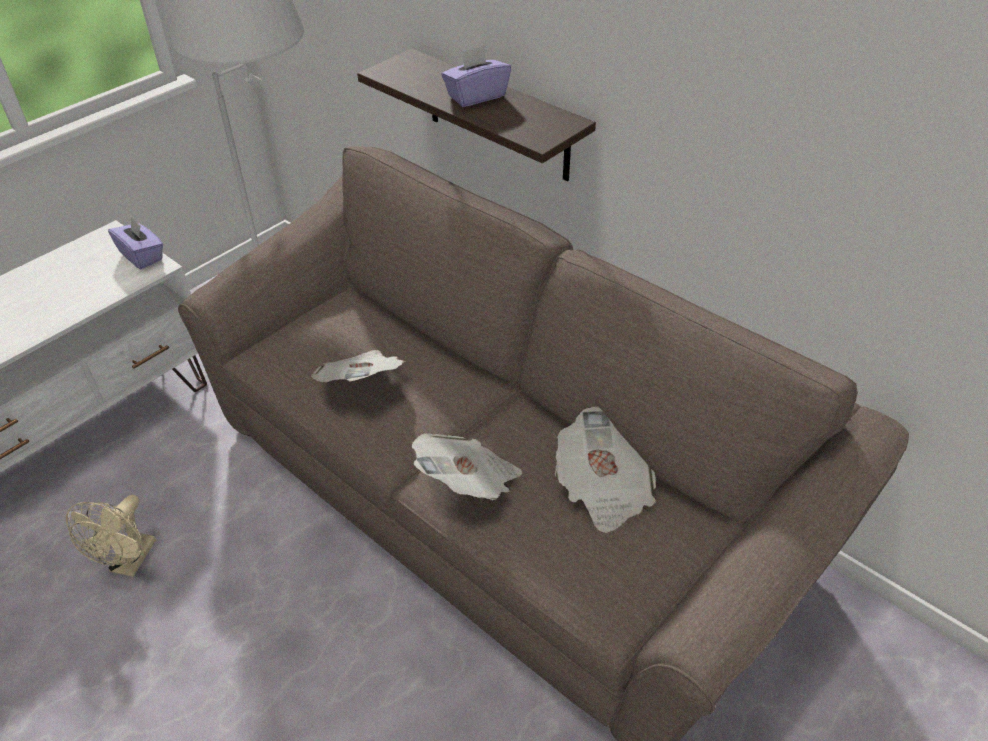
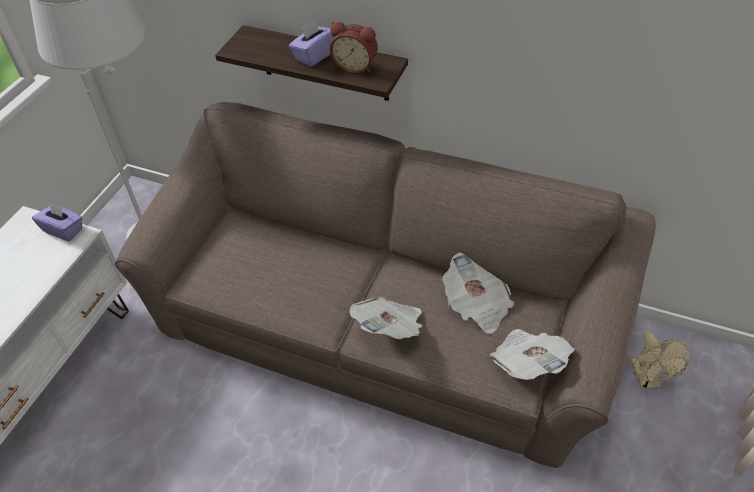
camera: 20 degrees left, 5 degrees up
(130, 563) = (140, 461): beige fan -> beige fan (647, 379)
(362, 383) = (280, 280): newspaper -> newspaper (527, 362)
(520, 117) = (355, 66): none -> alarm clock

